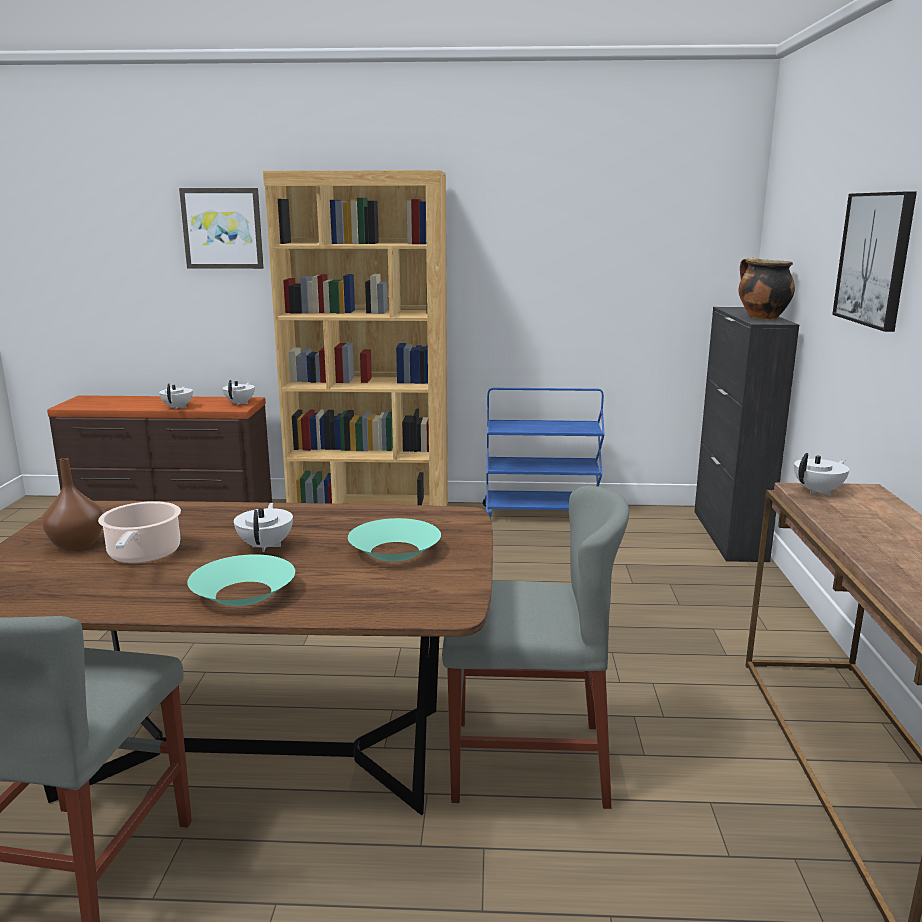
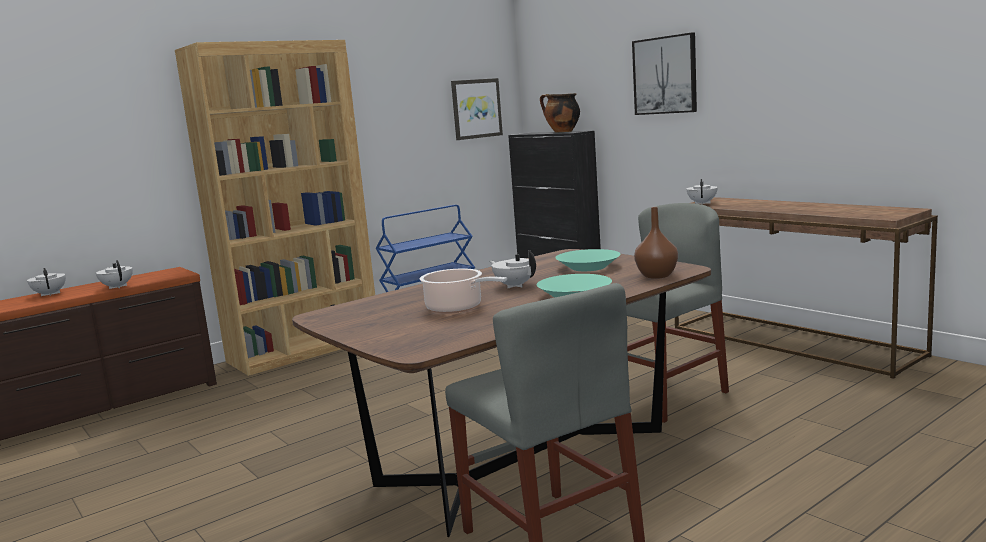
camera: 40 degrees left, 5 degrees down
(77, 545) = (393, 320): brown vase -> brown vase (657, 276)
(222, 228) = (115, 105): picture -> picture (476, 108)
(240, 403) = (172, 272): white teapot -> white teapot (50, 294)

